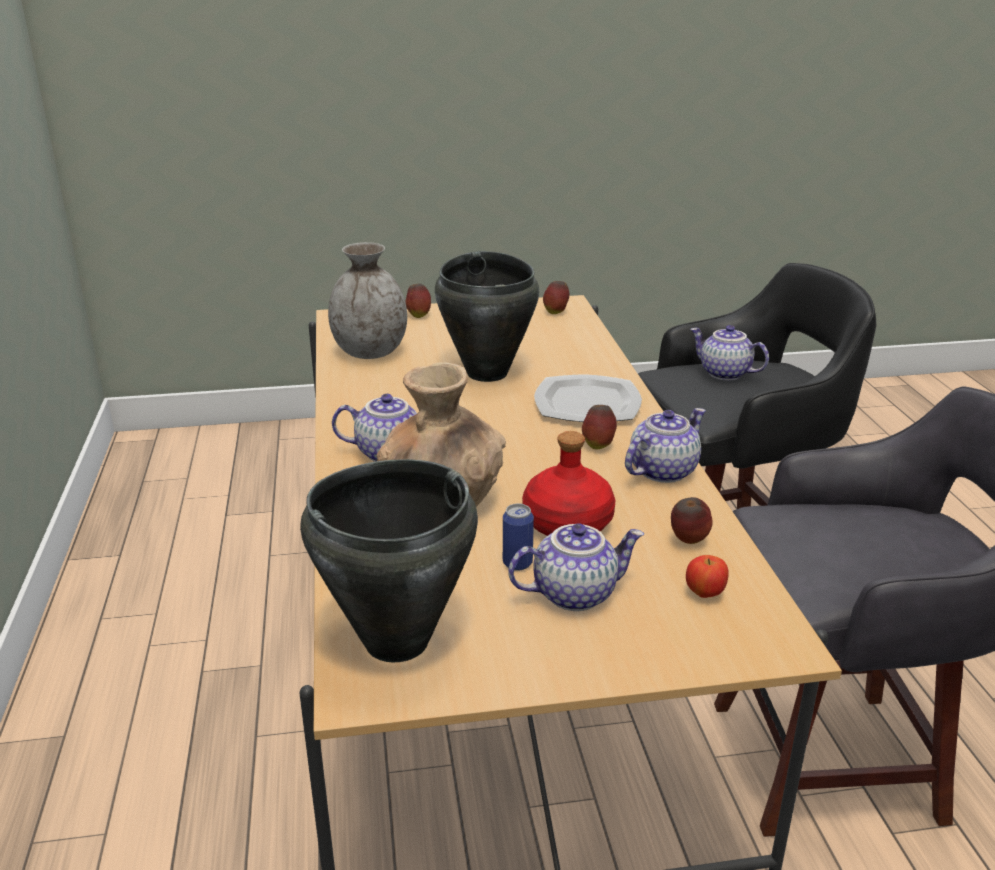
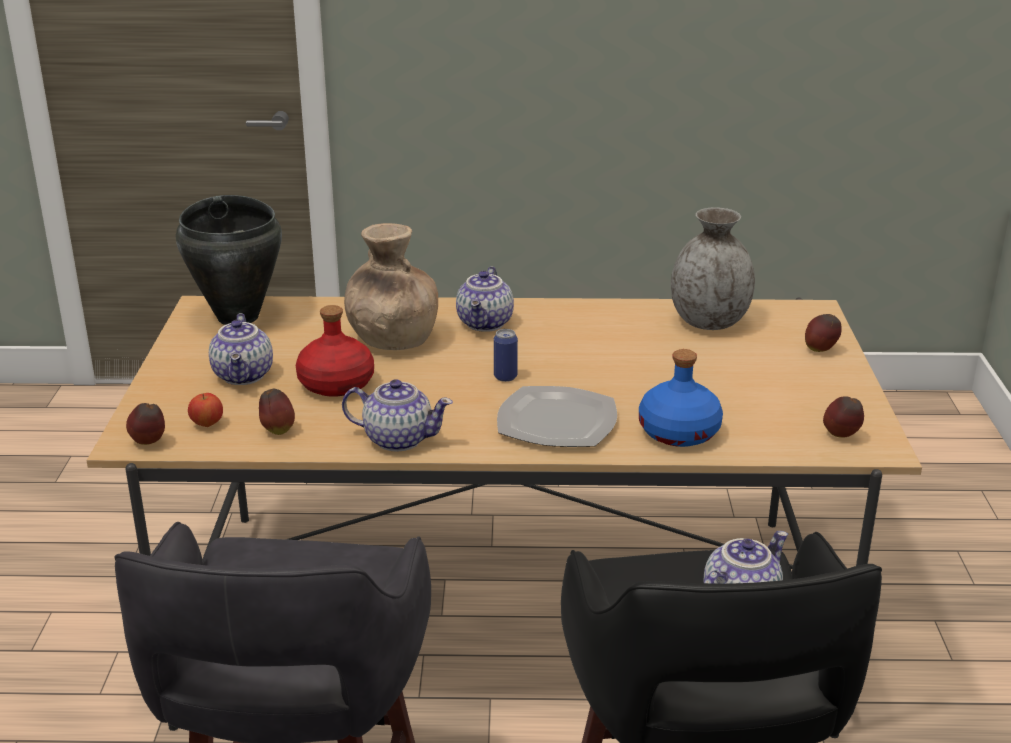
camera: 100 degrees right, 0 degrees up
(488, 373) = (647, 376): black cooking pot -> none
(517, 563) = (294, 359): can -> can (505, 377)
(579, 359) = (680, 432): none -> blue bottle
(598, 445) = (461, 415): apple -> apple (149, 443)
(661, 471) = (398, 439): teapot -> teapot turned 45 degrees counterclockwise

